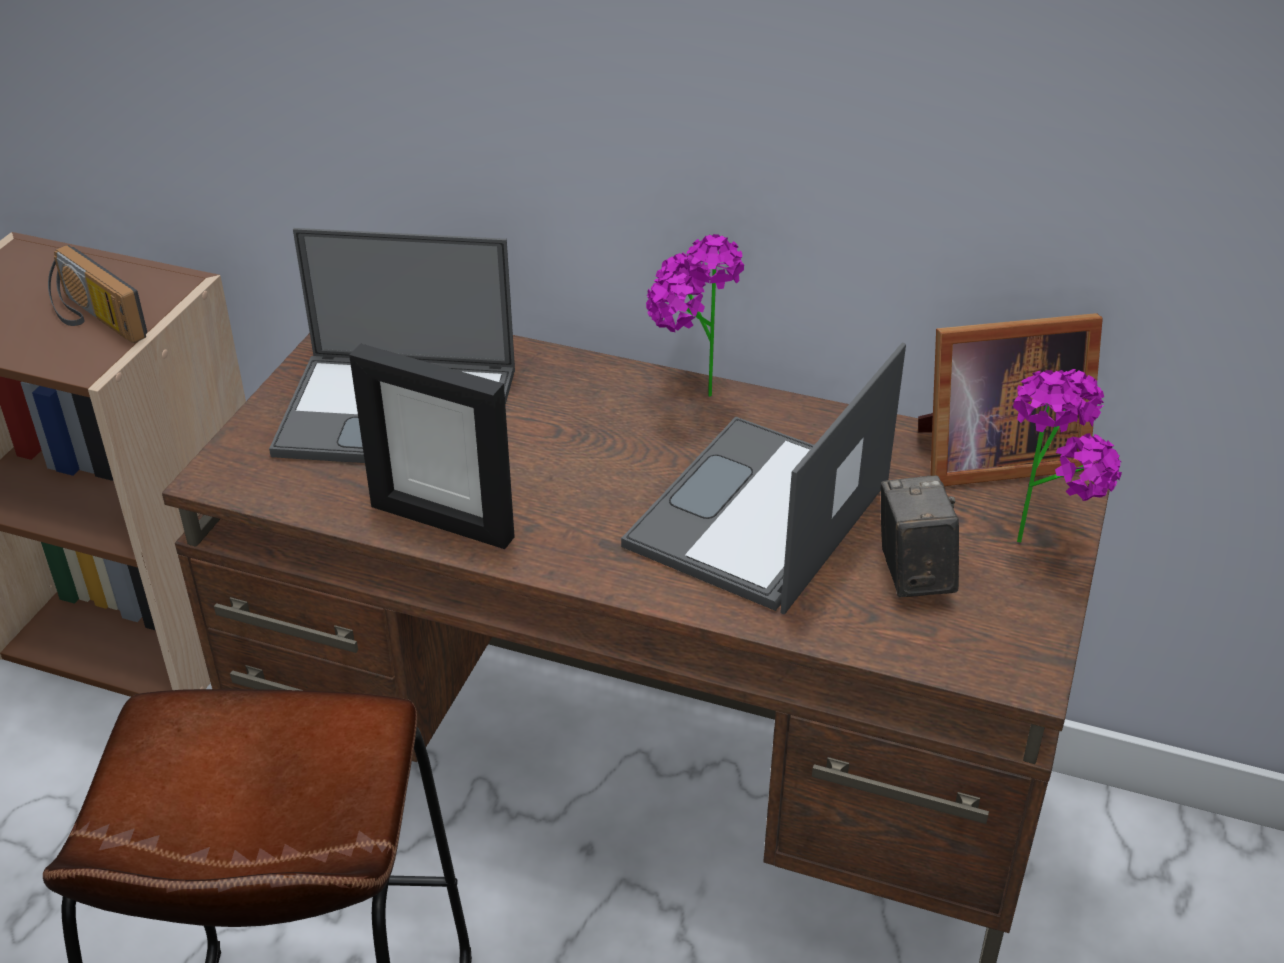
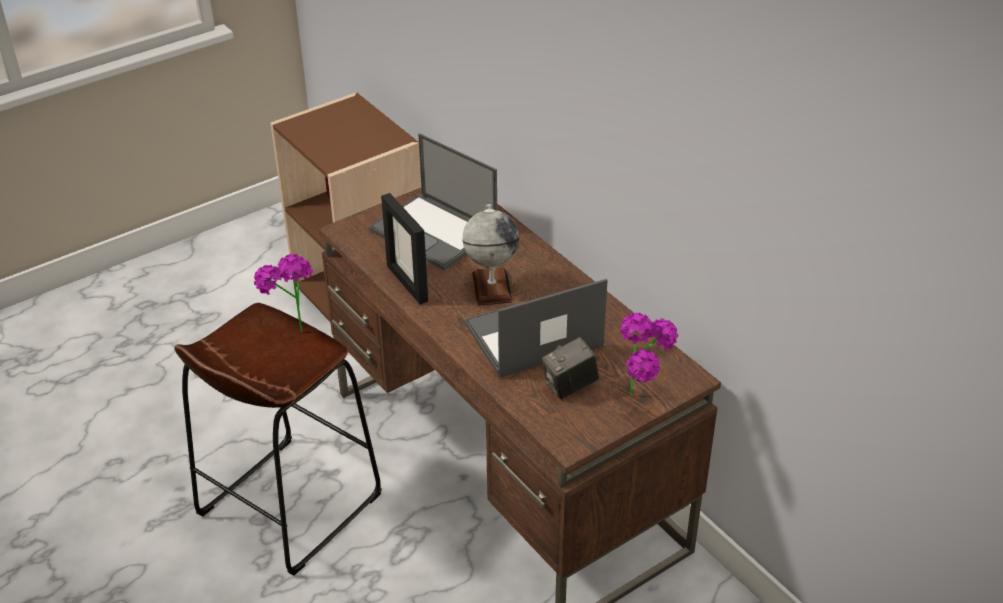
camera: 35 degrees right, 0 degrees up
(93, 320) = (353, 145): radio -> none
(601, 464) = (491, 287): none -> globe
(686, 395) = (558, 273): potted plant -> potted plant (292, 327)
(912, 573) = (570, 386): camera -> camera turned 150 degrees counterclockwise
(991, 456) = (662, 356): picture frame -> none

